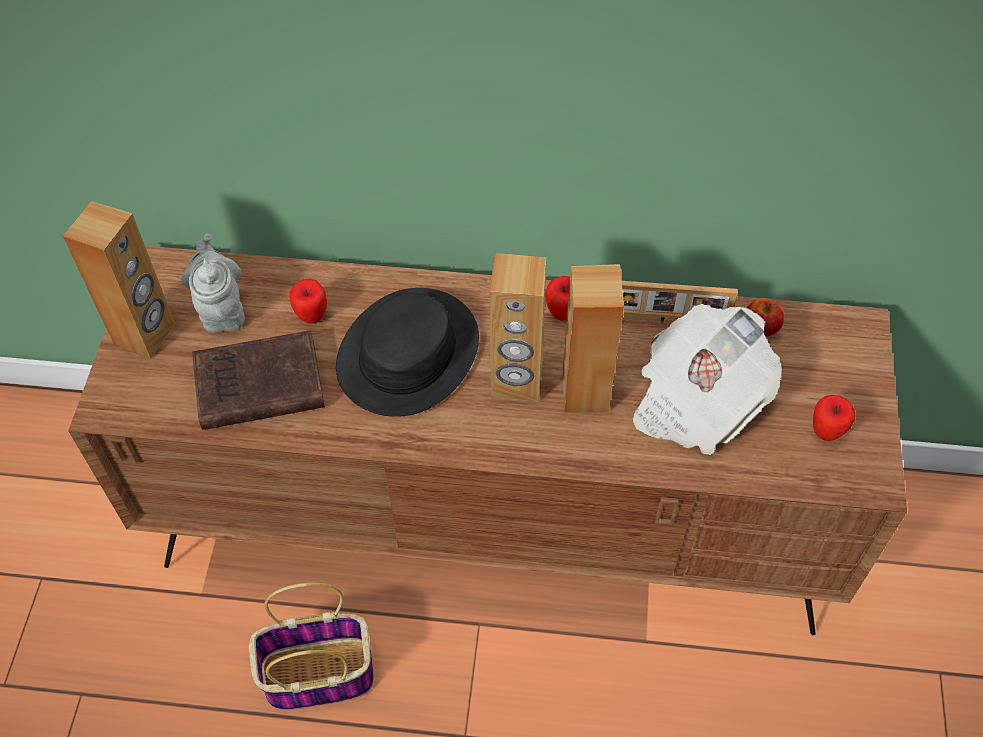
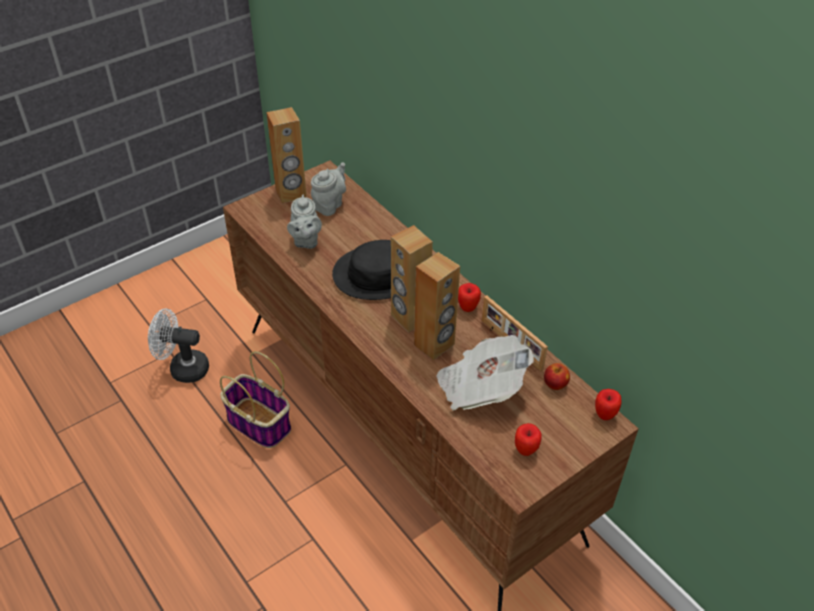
camera: 45 degrees right, 10 degrees down
(127, 698) = (183, 368): none -> white fan
(256, 386) = (305, 241): brown book -> grey teapot
(312, 316) = (360, 232): apple -> apple (604, 414)

